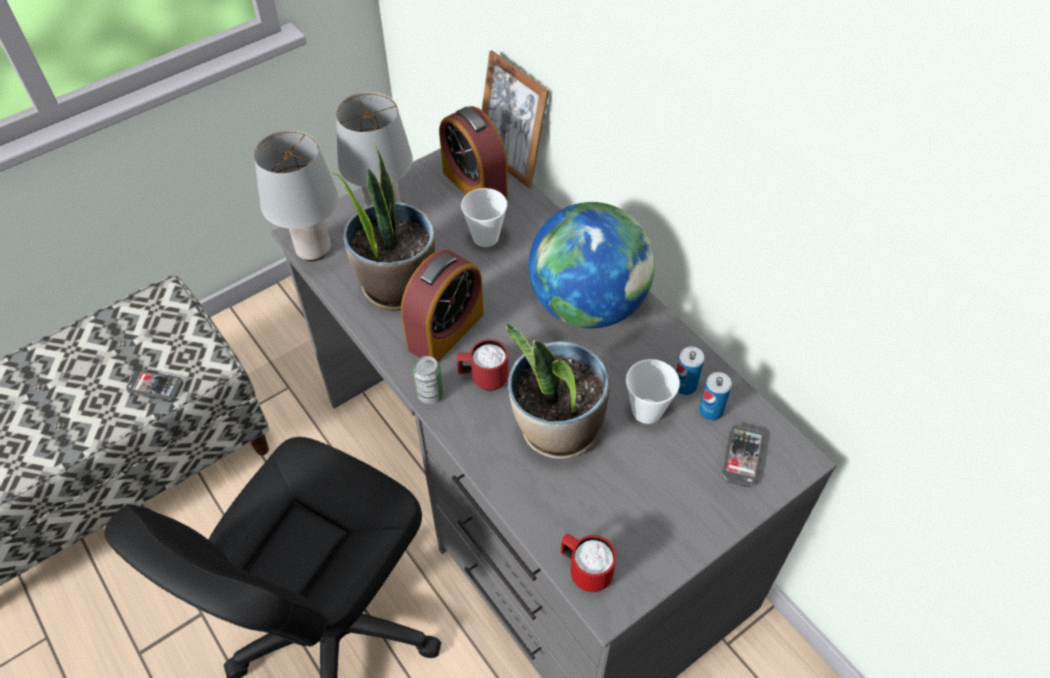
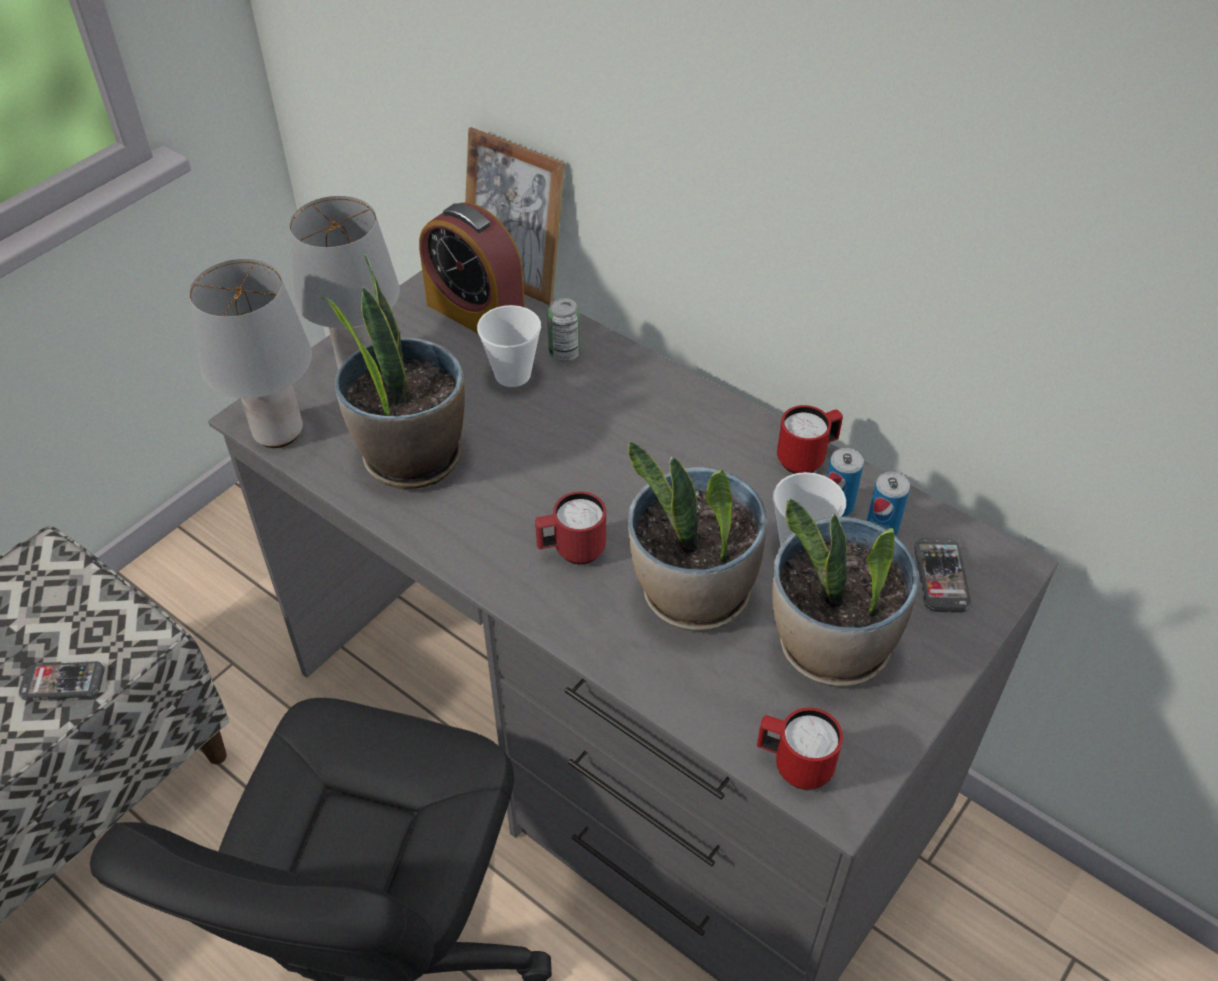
camera: 15 degrees left, 5 degrees down
(430, 394) = (505, 585): can -> can (564, 353)
(446, 331) = (499, 501): alarm clock -> none
(588, 305) = (677, 432): globe -> none
(642, 491) = (831, 647): none -> potted plant
(675, 344) = (806, 458): none -> red mug

